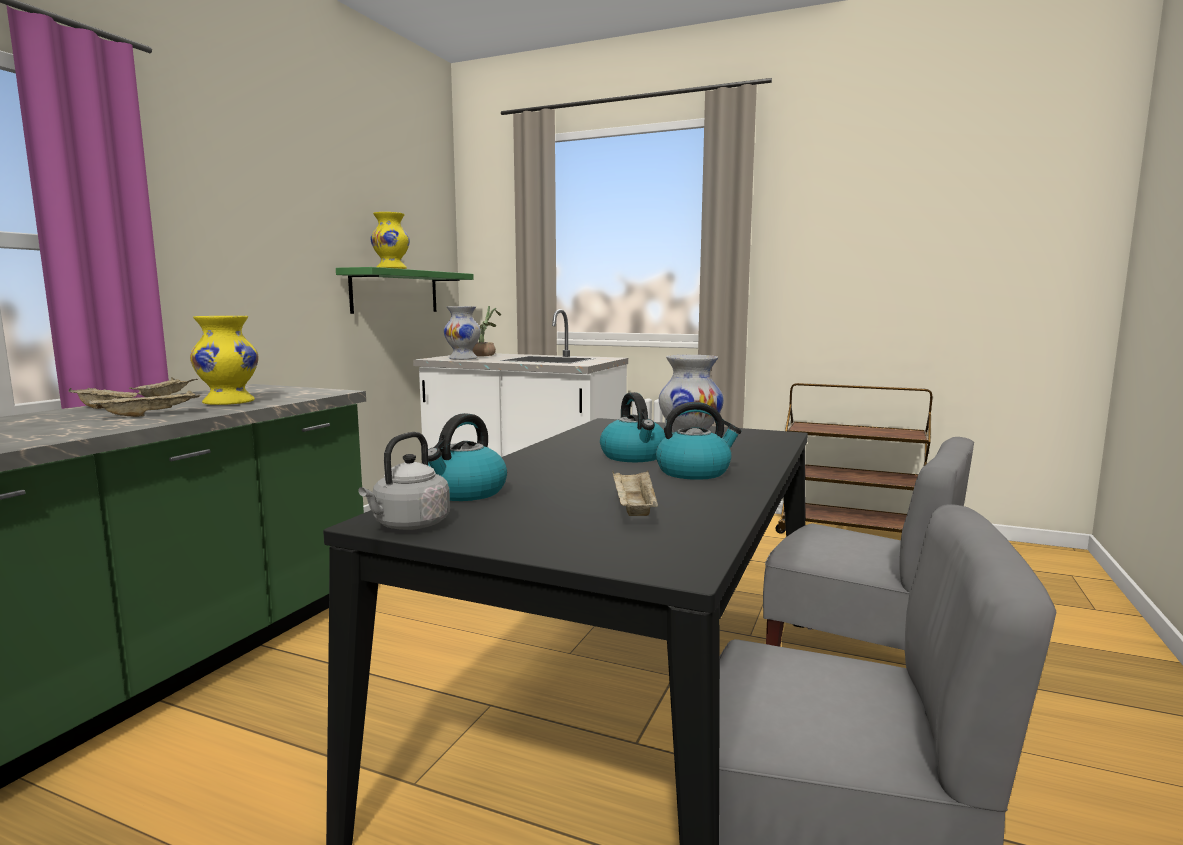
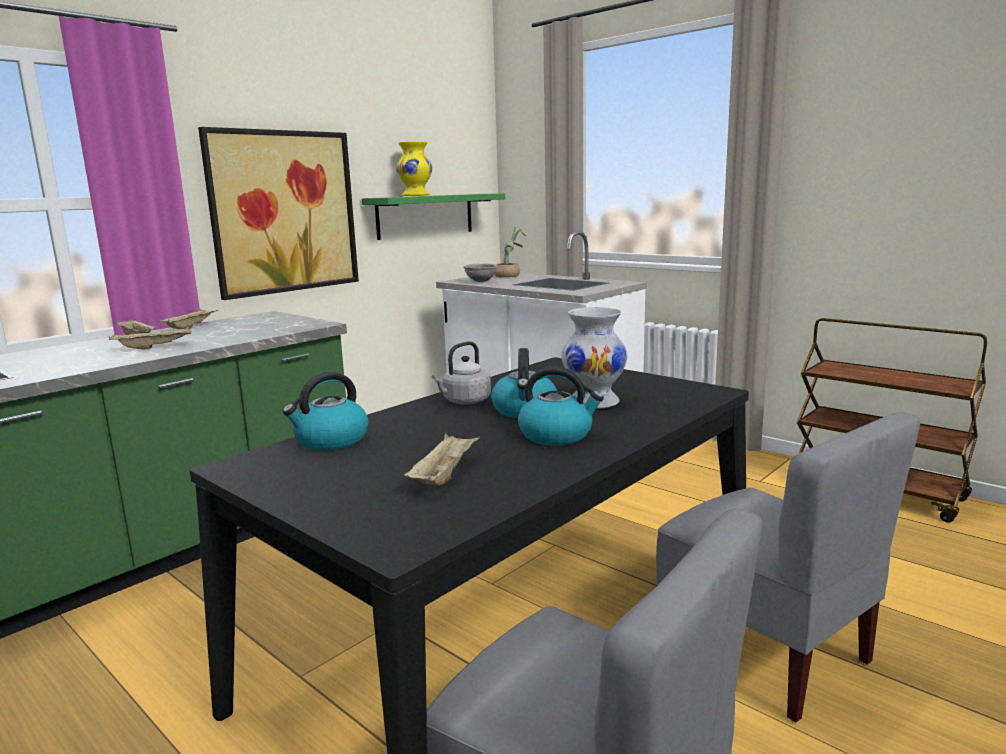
camera: 20 degrees right, 5 degrees up
(228, 402) = (225, 335): yellow vase -> none
(257, 275) = (284, 212): none -> picture
(409, 525) = (250, 472): grey kettle -> grey kettle (464, 401)
(463, 359) = (481, 282): white vase -> grey bowl

